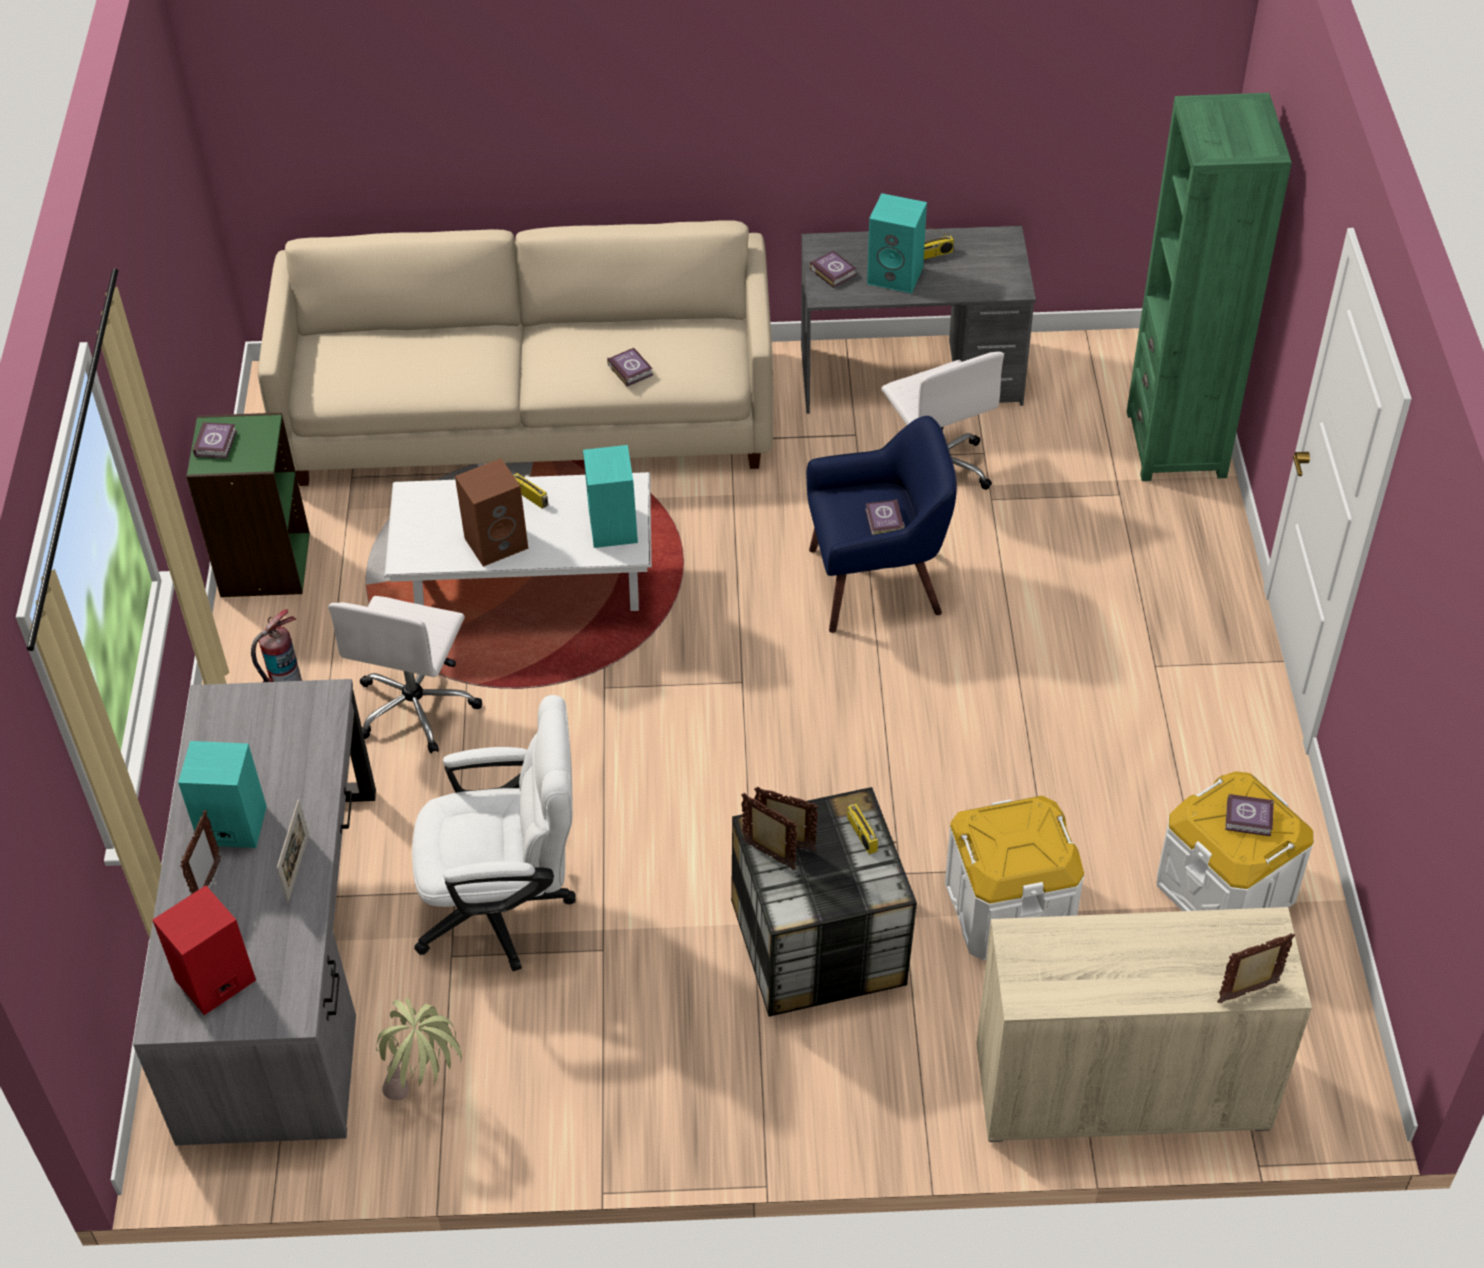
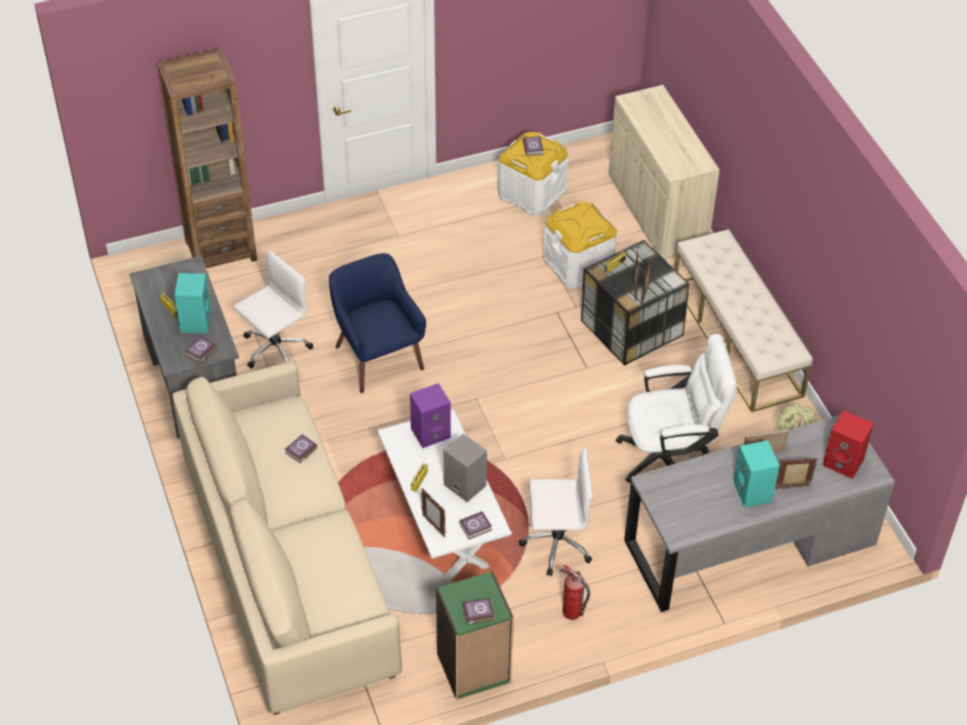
camera: 110 degrees left, 0 degrees up
(497, 542) = (463, 485): brown speaker -> grey speaker
(507, 907) = (670, 456): white office chair -> white office chair turned 105 degrees clockwise
(614, 528) = (431, 432): turquoise speaker -> purple speaker
(732, 1107) = (737, 338): none -> beige bench
(884, 522) = (383, 313): book -> book (476, 527)
(1176, 444) = (221, 250): green bookcase -> brown bookcase
(1249, 993) = (665, 102): picture frame -> picture frame (433, 526)

